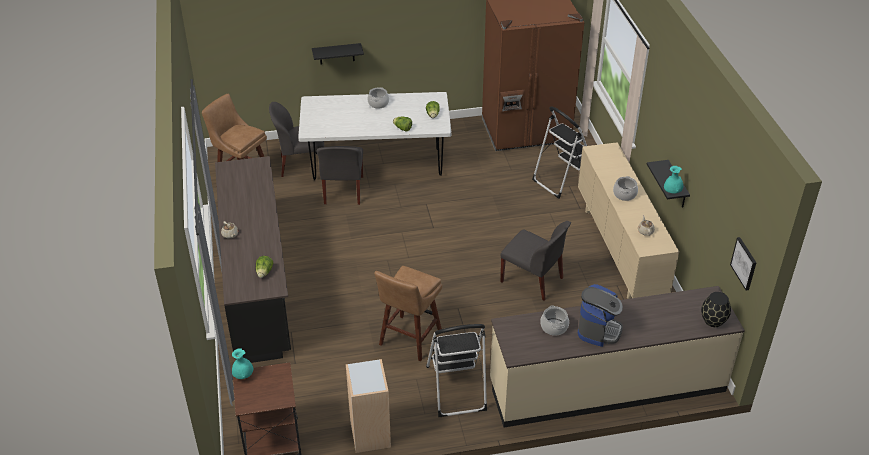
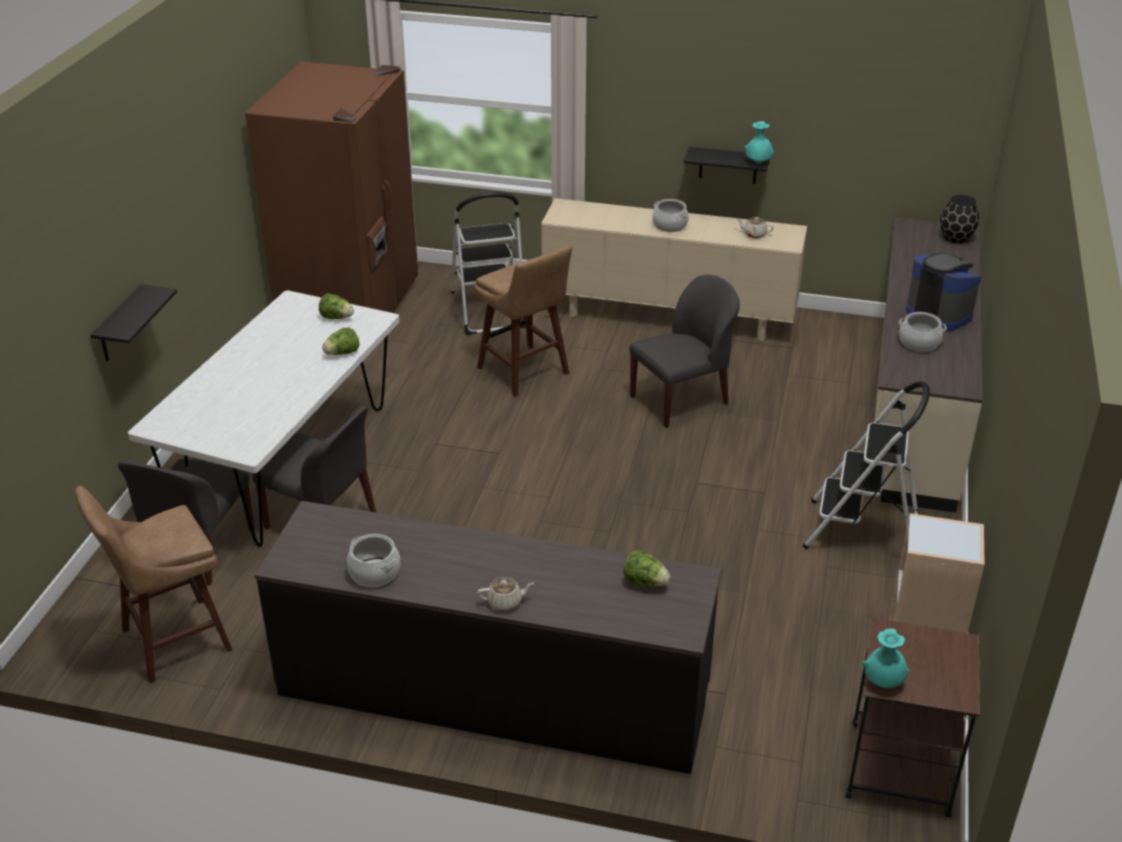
camera: 65 degrees left, 5 degrees down
(378, 103) = (245, 358): cooking pot -> cooking pot (374, 573)
(409, 339) = (737, 549): brown stool -> brown stool (525, 372)
(744, 263) = (947, 149): picture -> none

